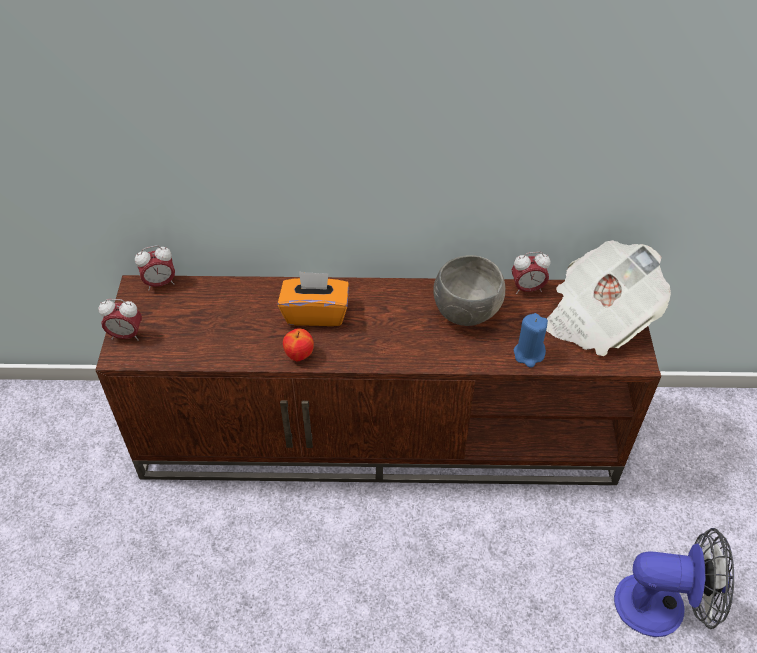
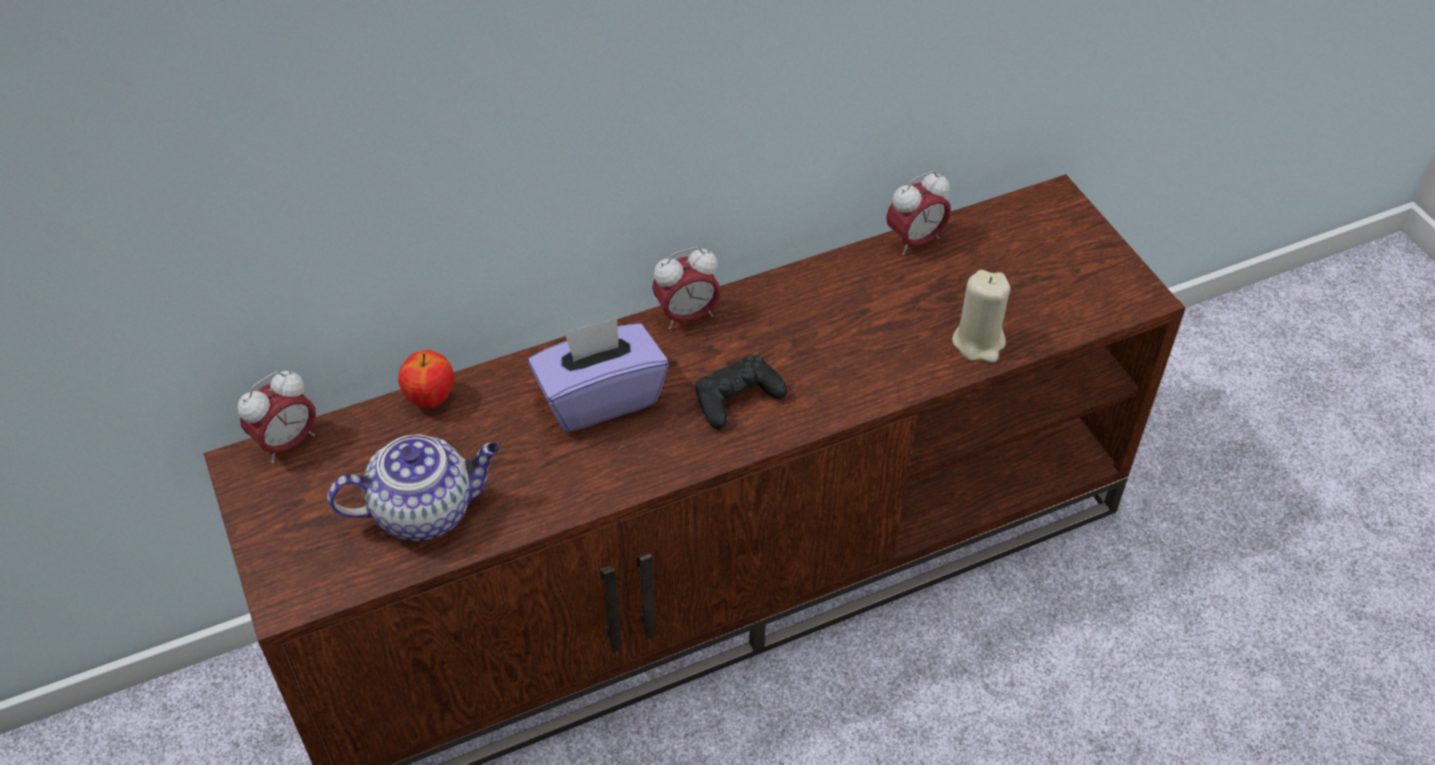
camera: 25 degrees left, 0 degrees up
(126, 335) = (280, 557): alarm clock -> alarm clock (687, 316)
(202, 338) = (426, 510): none -> teapot
(299, 355) = (616, 478): apple -> apple (430, 399)
(315, 313) = (600, 397): orange tissue box -> purple tissue box
(383, 337) = (737, 398): none -> black game controller
(466, 312) = (843, 310): grey bowl -> none
(529, 354) = (979, 342): blue candle -> beige candle
(598, 318) = (1045, 250): newspaper -> none
(662, 605) = (1274, 665): fan -> none

